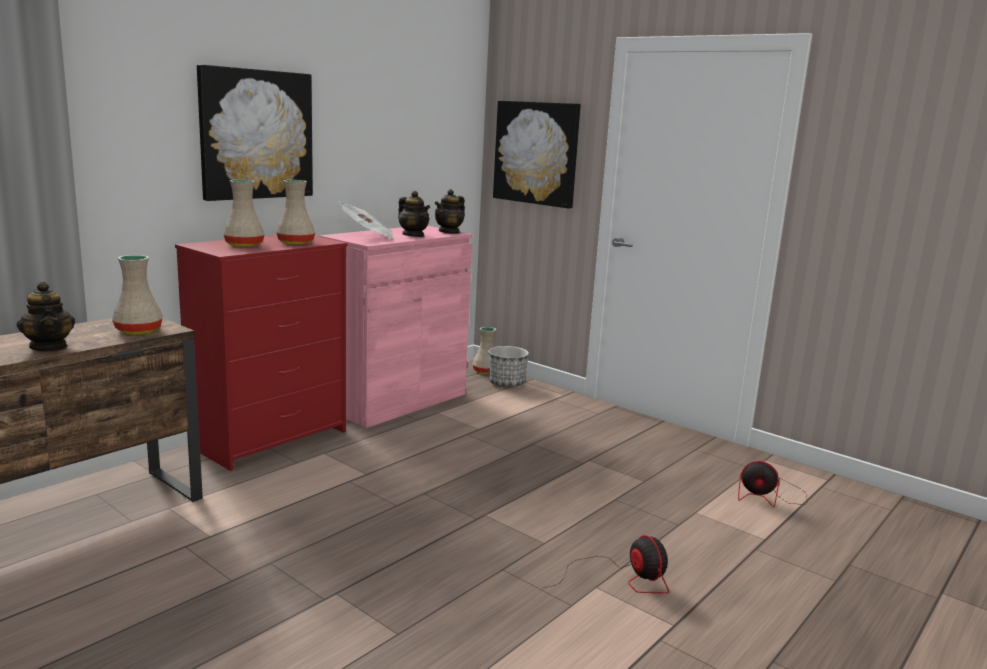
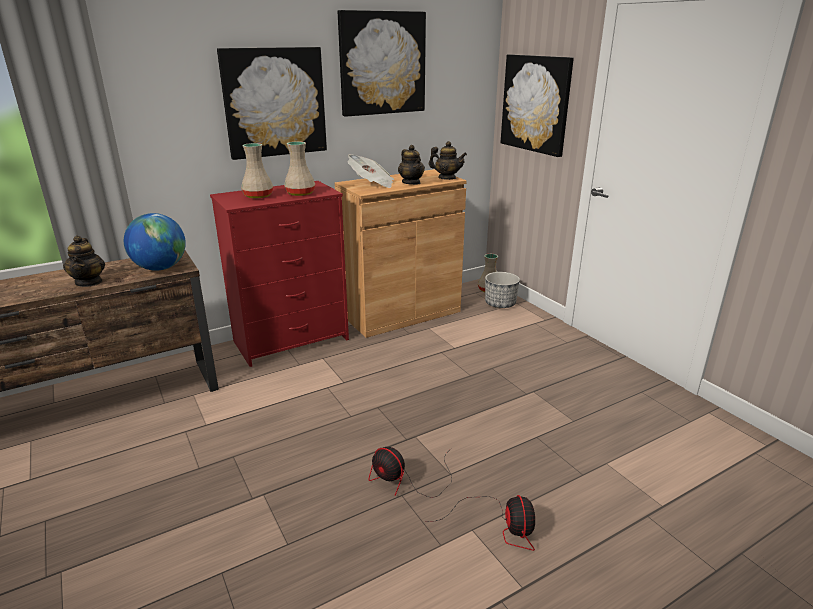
camera: 20 degrees right, 10 degrees up
(138, 330) = (160, 268): beige vase -> globe
(372, 99) = (382, 63): none -> picture
(395, 401) = (401, 313): pink cabinet -> brown cabinet
(449, 232) = (447, 178): teapot -> teapot turned 120 degrees counterclockwise
(769, 497) = (691, 456): fan -> fan (407, 481)

